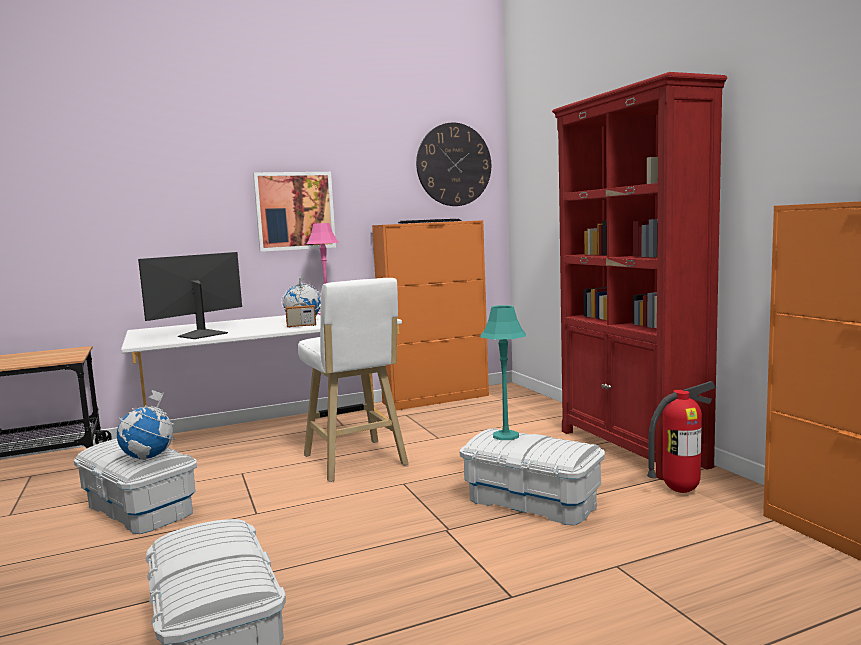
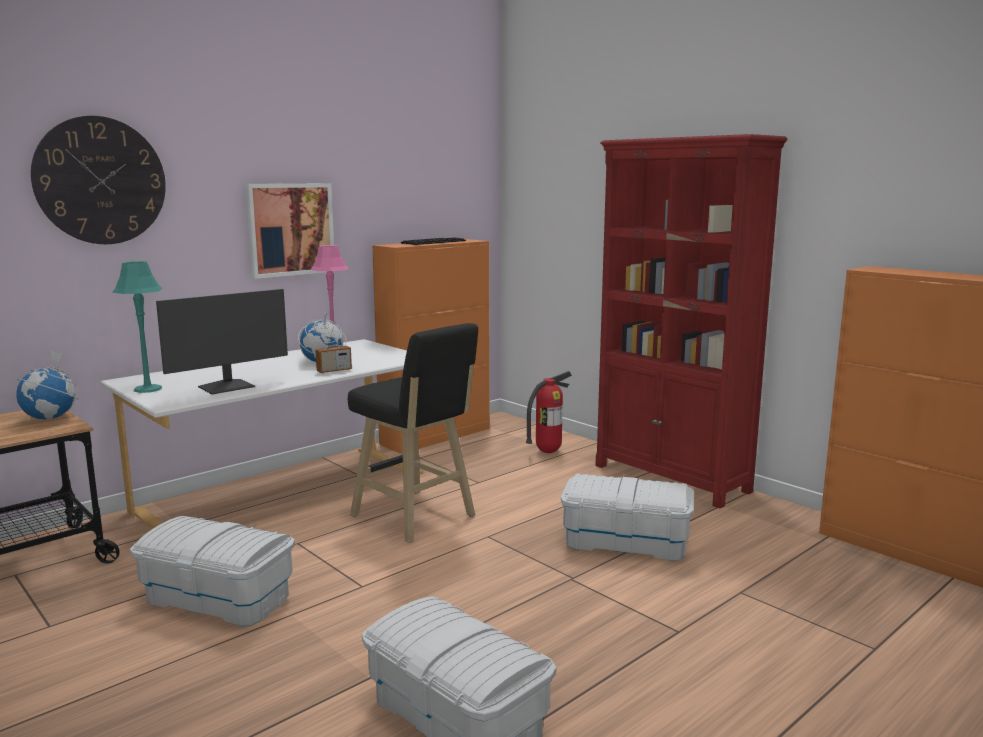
camera: 20 degrees left, 5 degrees up
(149, 457) = (245, 539): globe -> globe (51, 418)
(202, 335) = (227, 387): monitor -> monitor turned 150 degrees counterclockwise
(356, 462) = (416, 518): white stool -> black stool
(454, 164) = (452, 176): wall clock -> wall clock (100, 181)
(505, 435) = (601, 481): turquoise table lamp -> turquoise table lamp (147, 389)
(680, 490) = (741, 517): fire extinguisher -> fire extinguisher (548, 452)

